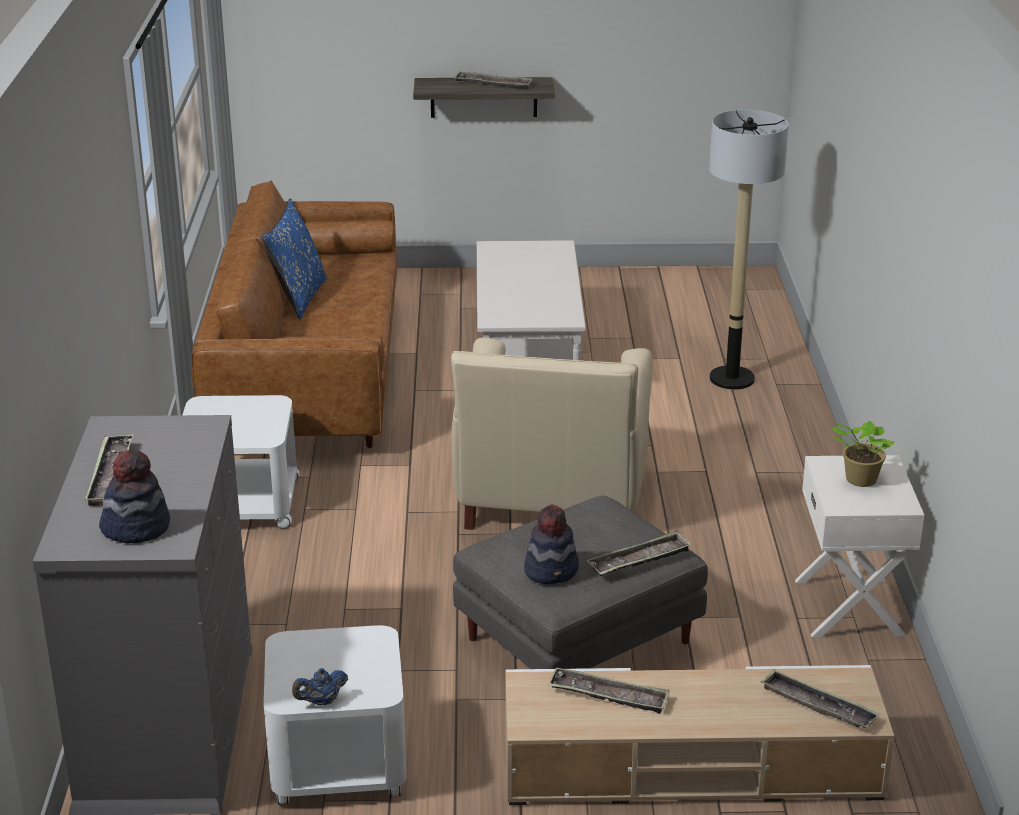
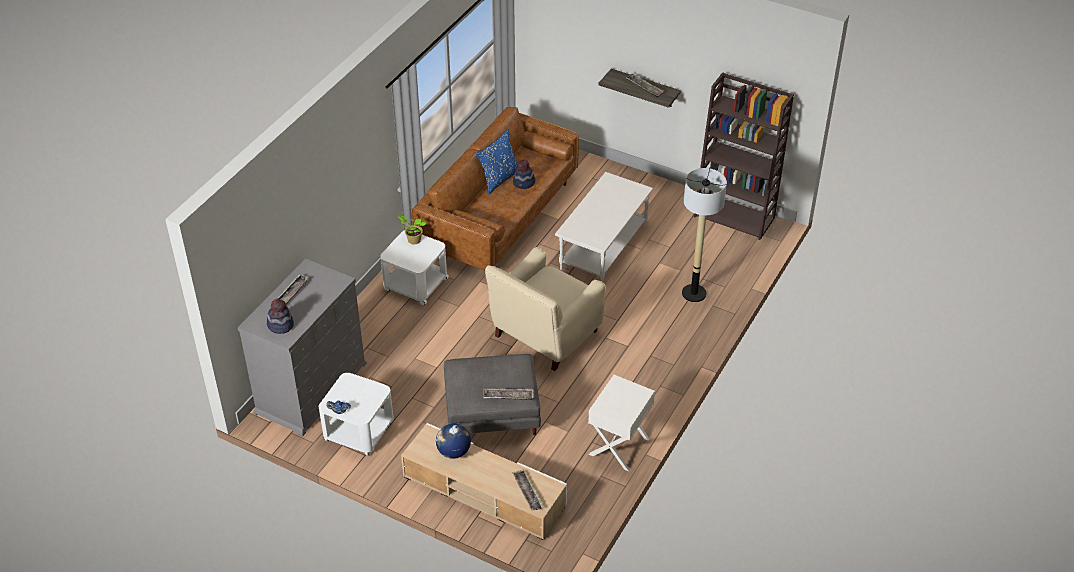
camera: 30 degrees right, 15 degrees up
(552, 570) = (469, 387): hat -> hat (524, 183)
(608, 696) = (453, 452): tray -> globe
(687, 281) = (735, 217): none -> brown bookcase
(858, 480) = (622, 397): potted plant -> potted plant (413, 240)

